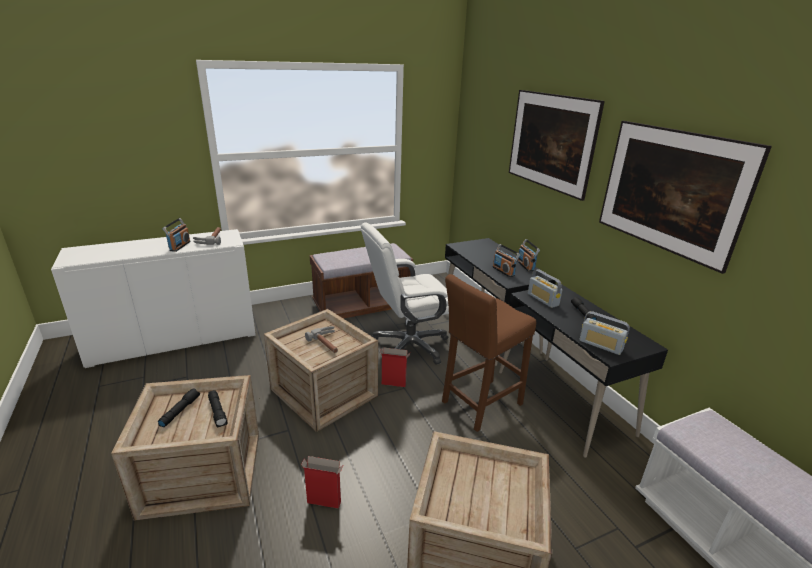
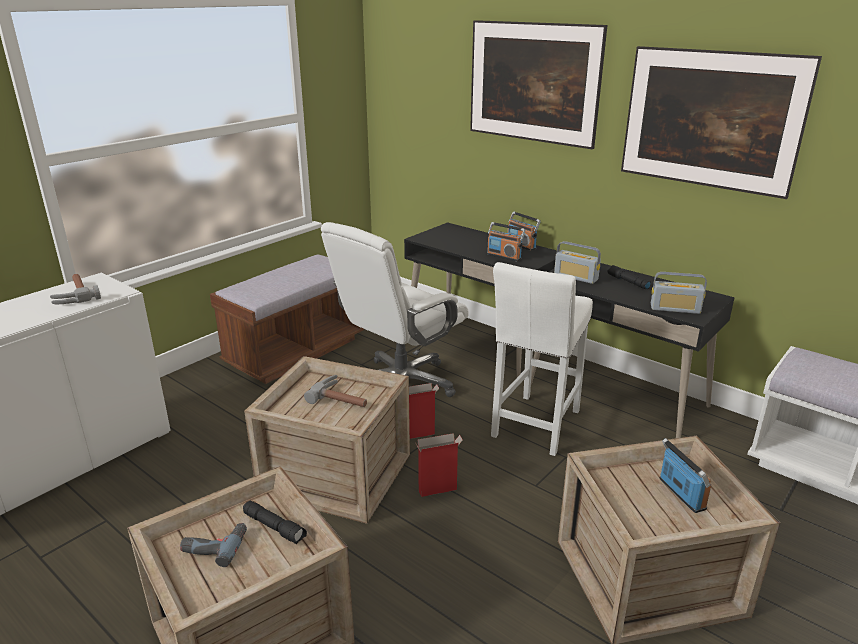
camera: 25 degrees left, 0 degrees up
(179, 246) = (32, 314): radio -> radio (681, 494)
(180, 411) = (215, 545): black flashlight -> power drill
(324, 502) = (447, 598): cardboard box -> cardboard box (438, 490)
(479, 405) = (535, 427): brown stool -> white stool

